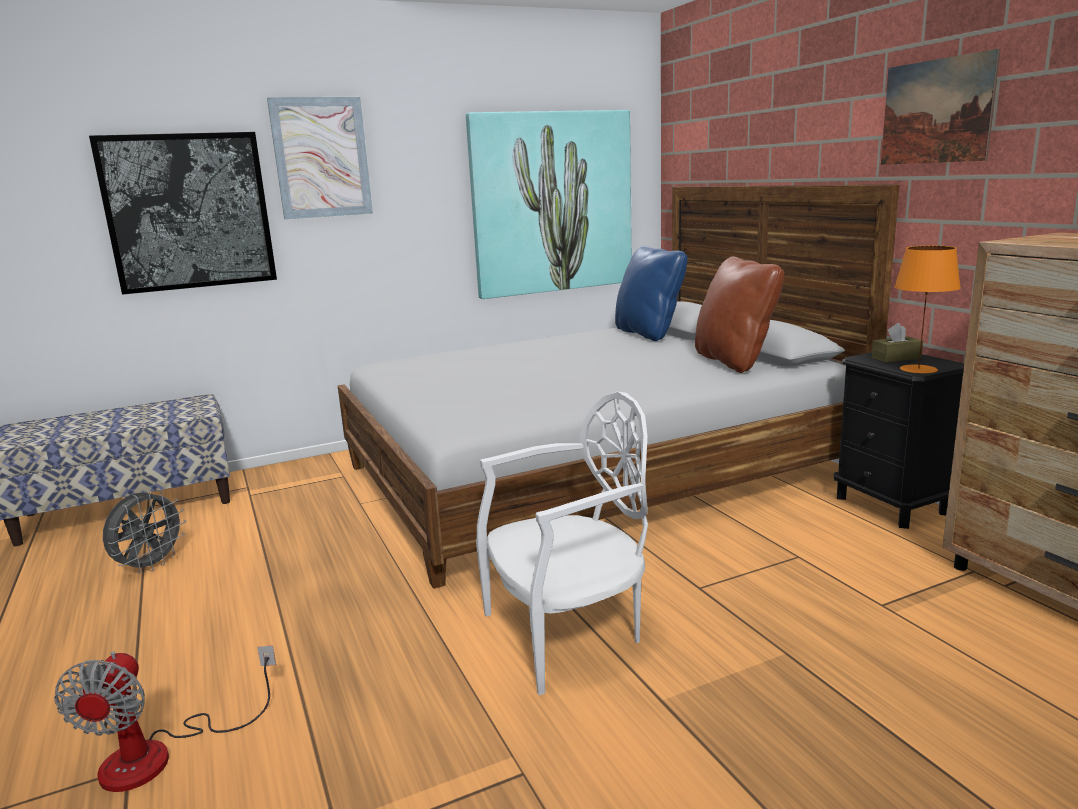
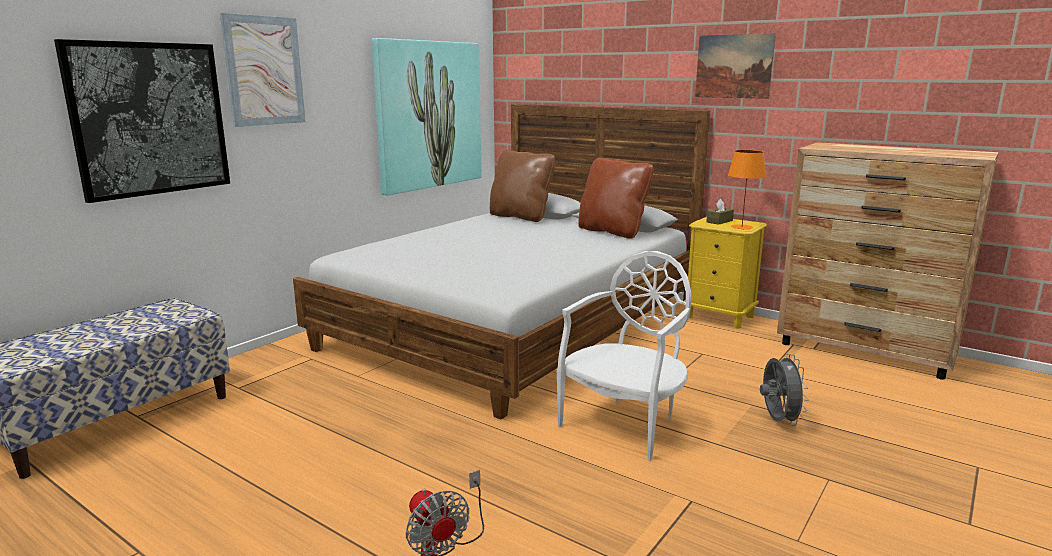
camera: 30 degrees left, 0 degrees up
(150, 566) = (222, 459): grey fan -> grey fan (777, 421)
(649, 333) = (521, 217): blue pillow -> brown pillow
(891, 505) = (719, 317): black nightstand -> yellow nightstand

